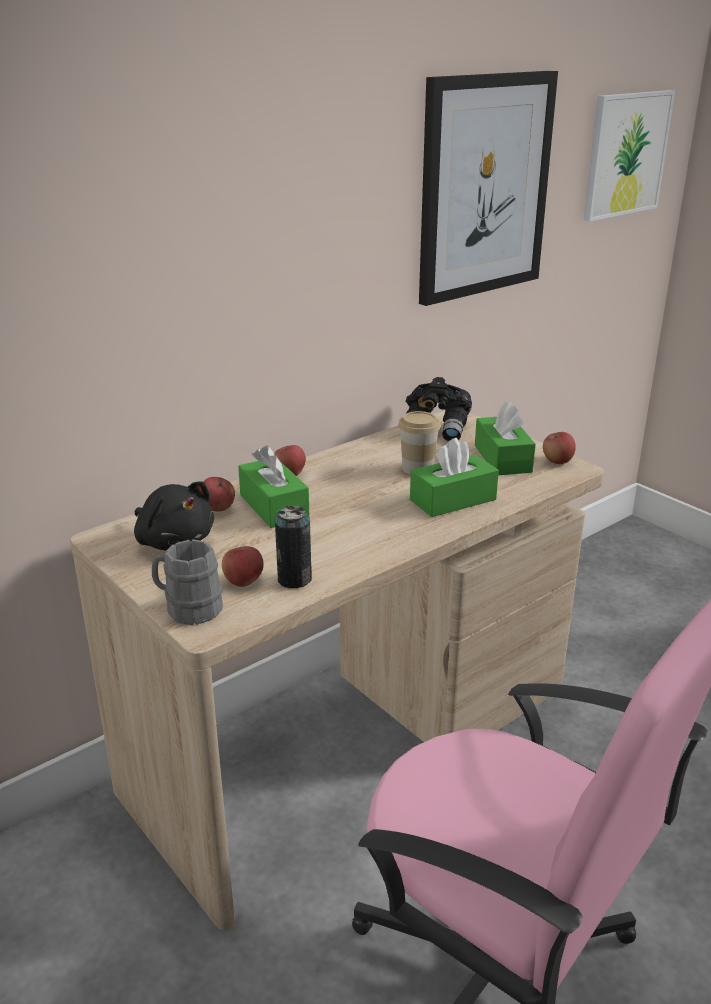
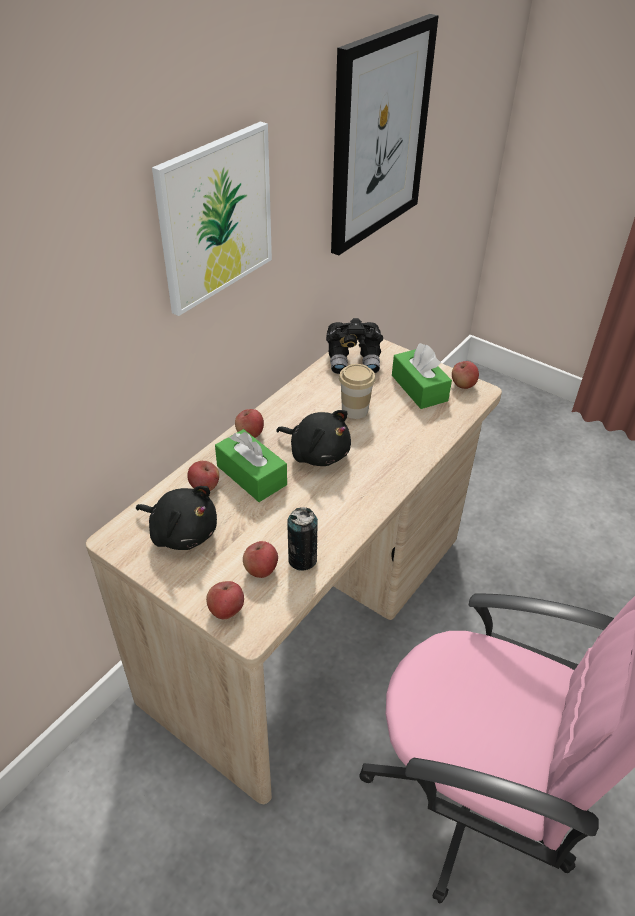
camera: 15 degrees left, 15 degrees up
(187, 608) = (226, 610): grey mug -> apple
(356, 497) = (317, 453): none -> black plush toy
(453, 500) = (396, 443): green tissue box -> none
(626, 154) = (480, 74): picture -> picture (215, 218)

